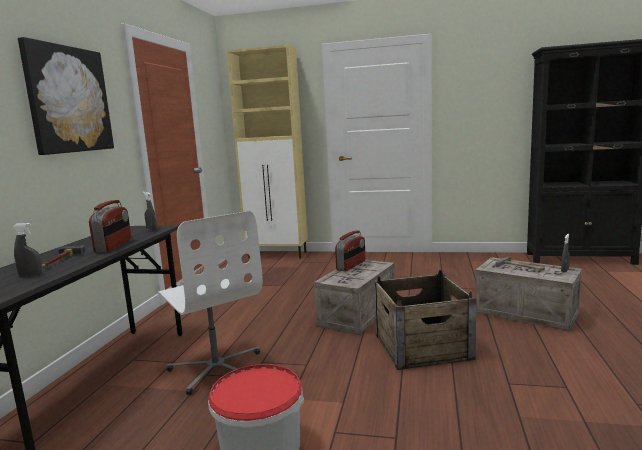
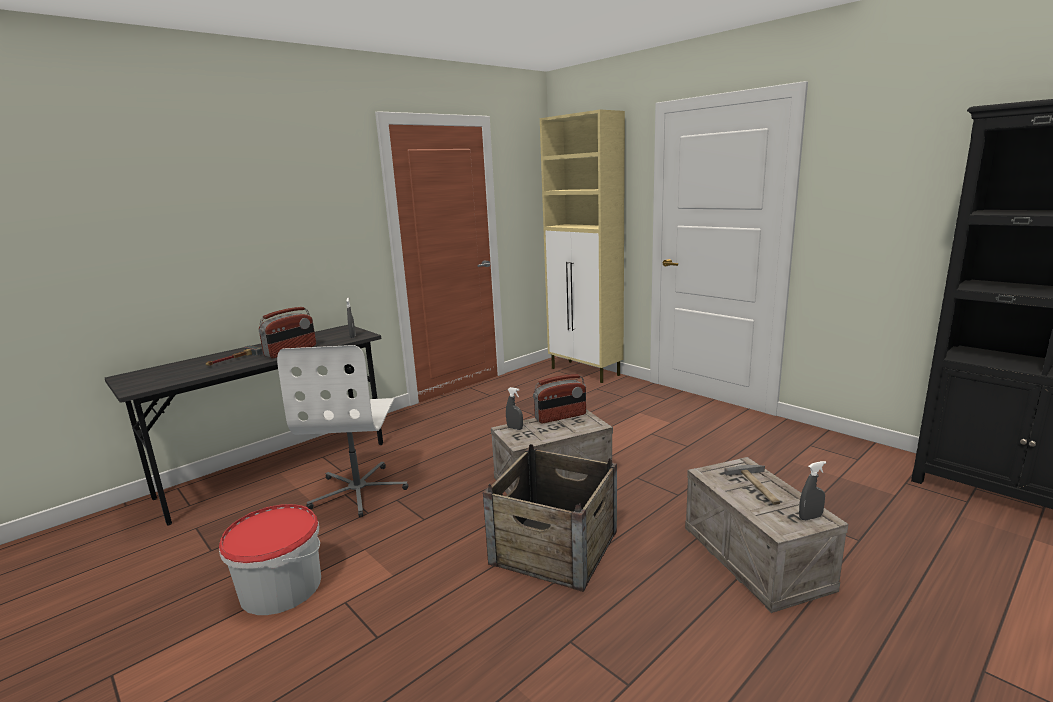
camera: 35 degrees right, 5 degrees up
(30, 276) = (190, 372): grey spray bottle -> grey spray bottle (515, 428)
(68, 100) = (292, 203): picture -> none

